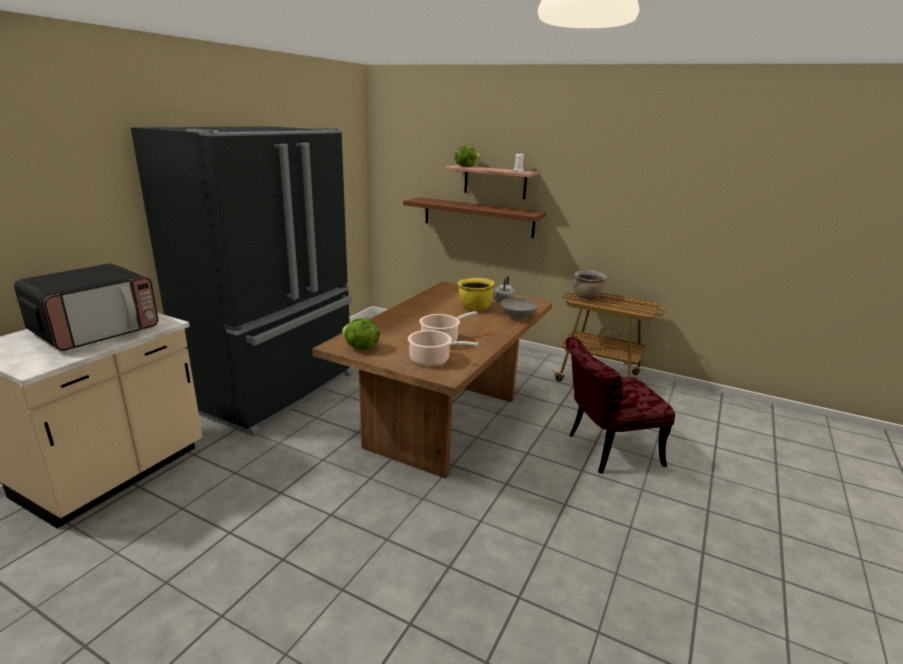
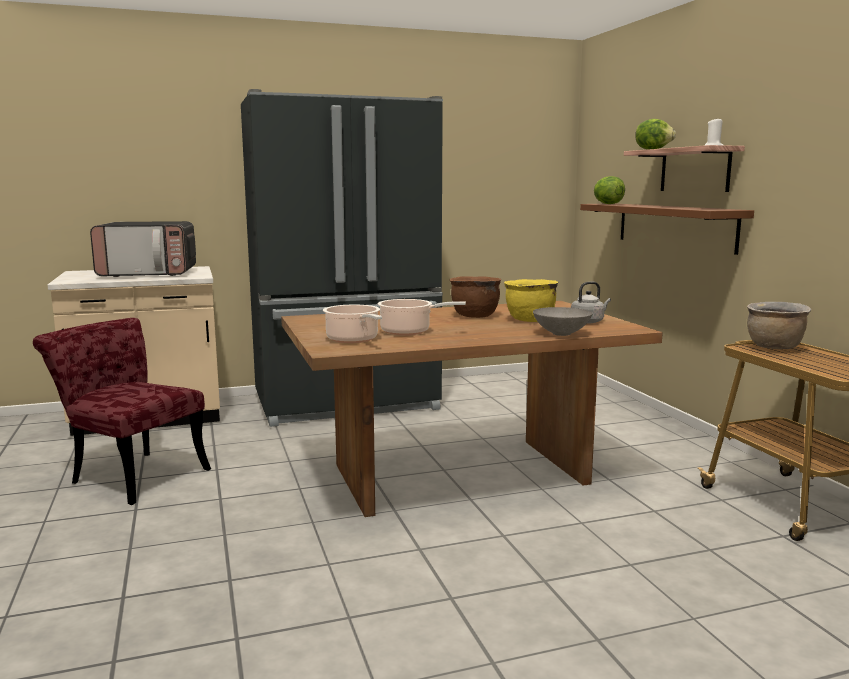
camera: 45 degrees right, 10 degrees down
(360, 348) = (318, 322): lettuce -> lettuce (607, 204)
(436, 311) = (474, 316): none -> brown cooking pot
(605, 451) = (625, 578): red chair -> red chair (131, 474)

